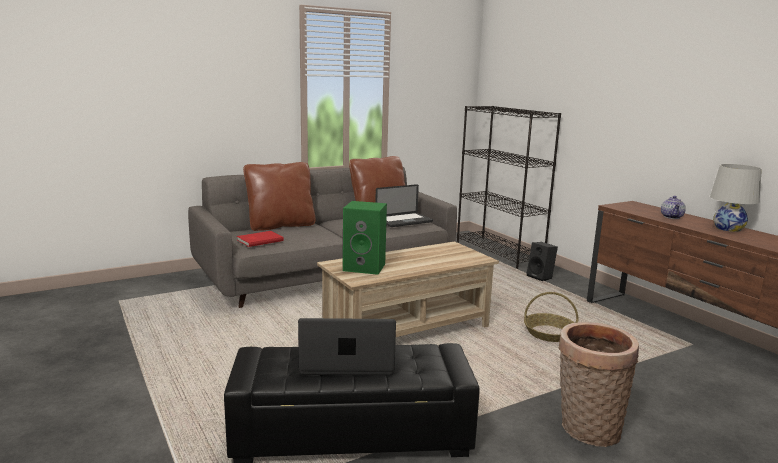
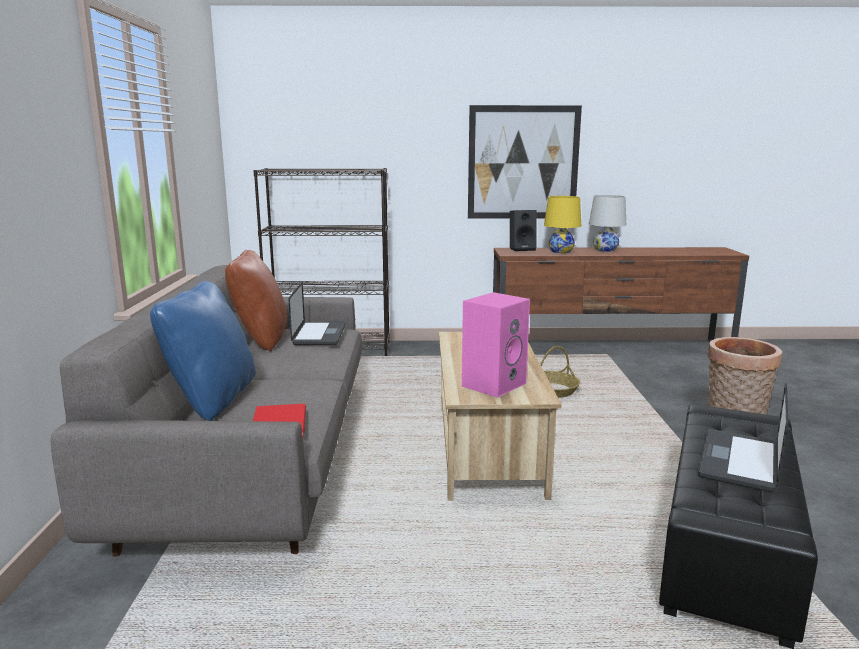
camera: 60 degrees left, 0 degrees up
(281, 225) = (213, 400): brown pillow -> blue pillow
(365, 267) = (493, 384): green speaker -> pink speaker
(541, 277) = (421, 354): black speaker -> black speaker (522, 249)
(672, 217) = (560, 251): teapot -> yellow table lamp
(674, 119) = (523, 163): none -> picture

